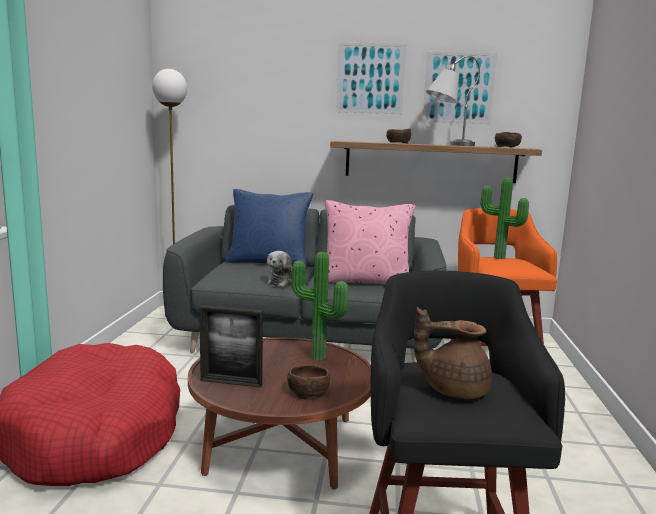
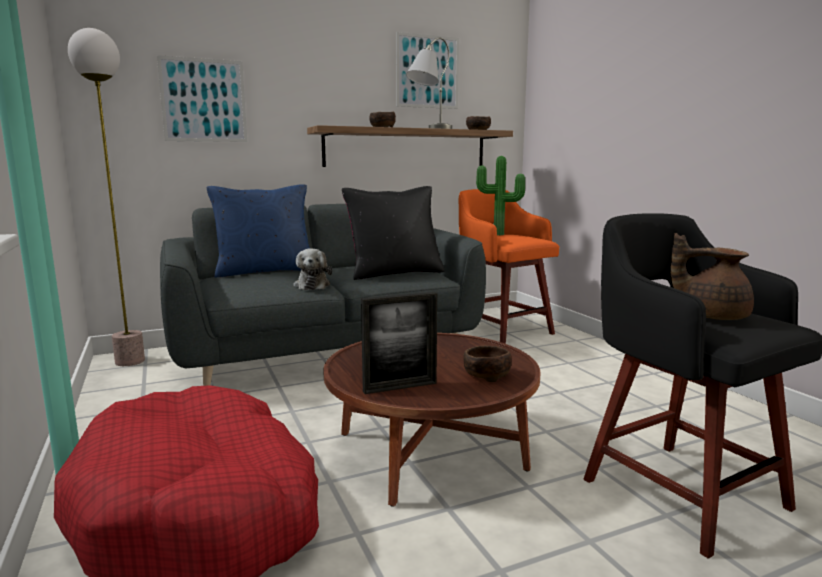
camera: 30 degrees left, 0 degrees up
(316, 358) = (439, 347): potted plant -> none
(365, 282) = (394, 273): pink pillow -> black pillow
(370, 78) = (341, 57): picture -> picture (204, 100)
(453, 389) = (711, 315): brown teapot -> brown teapot turned 45 degrees clockwise

